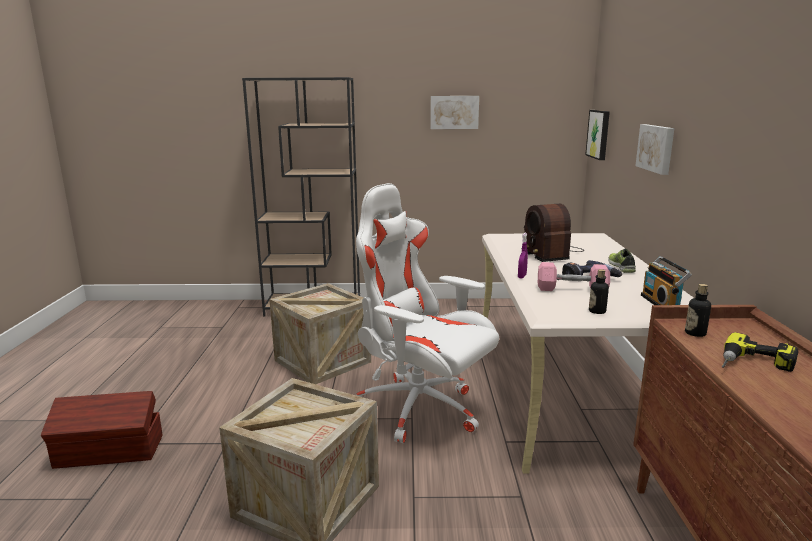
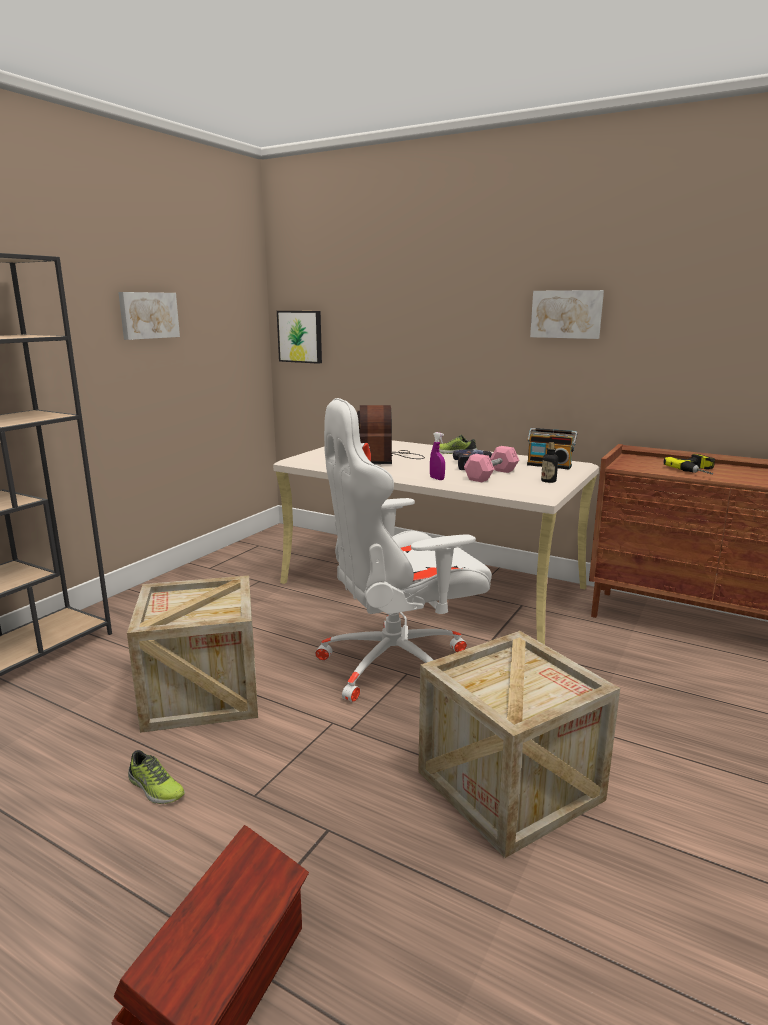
camera: 60 degrees left, 0 degrees up
(233, 382) = (155, 788): none -> shoe
(550, 253) = (386, 459): radio -> radio turned 75 degrees clockwise
(656, 148) = (433, 341): picture -> picture (566, 314)
(695, 333) = (640, 468): bottle -> none

